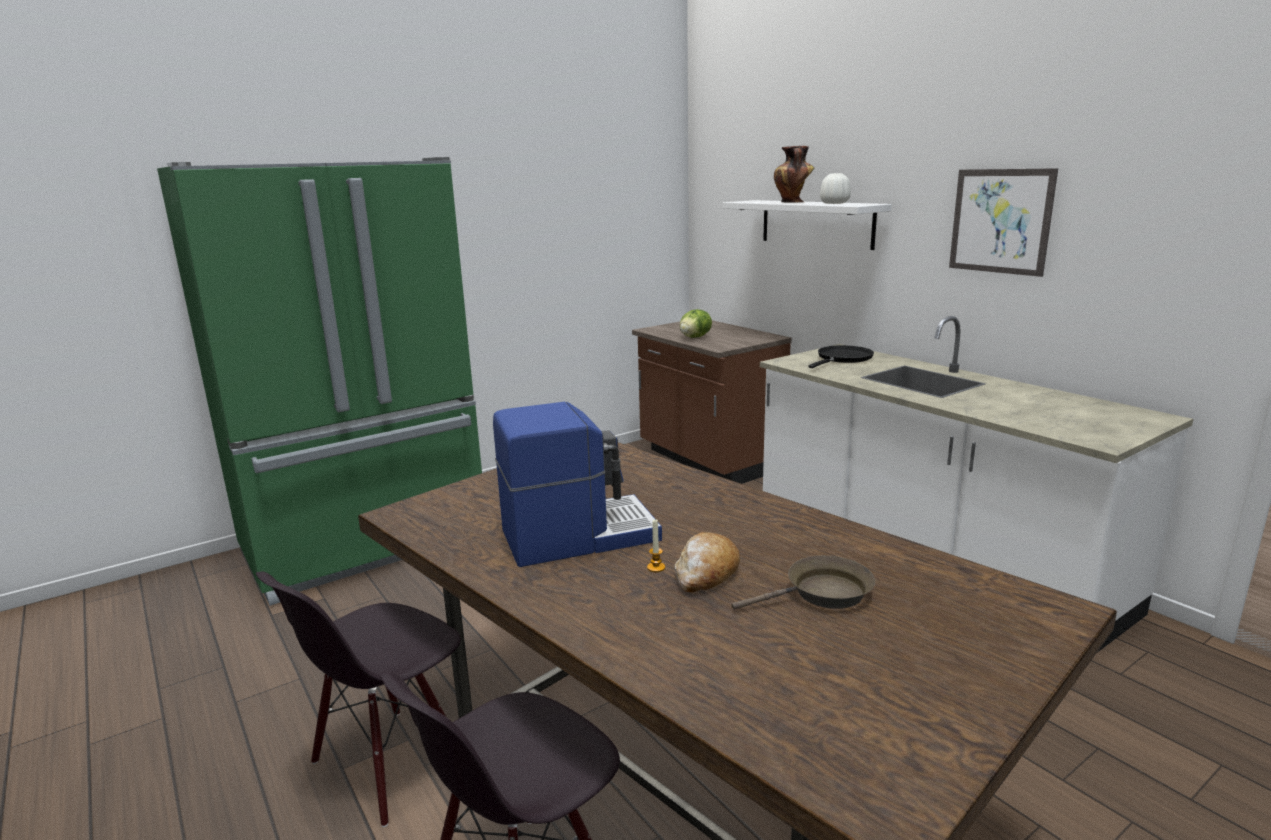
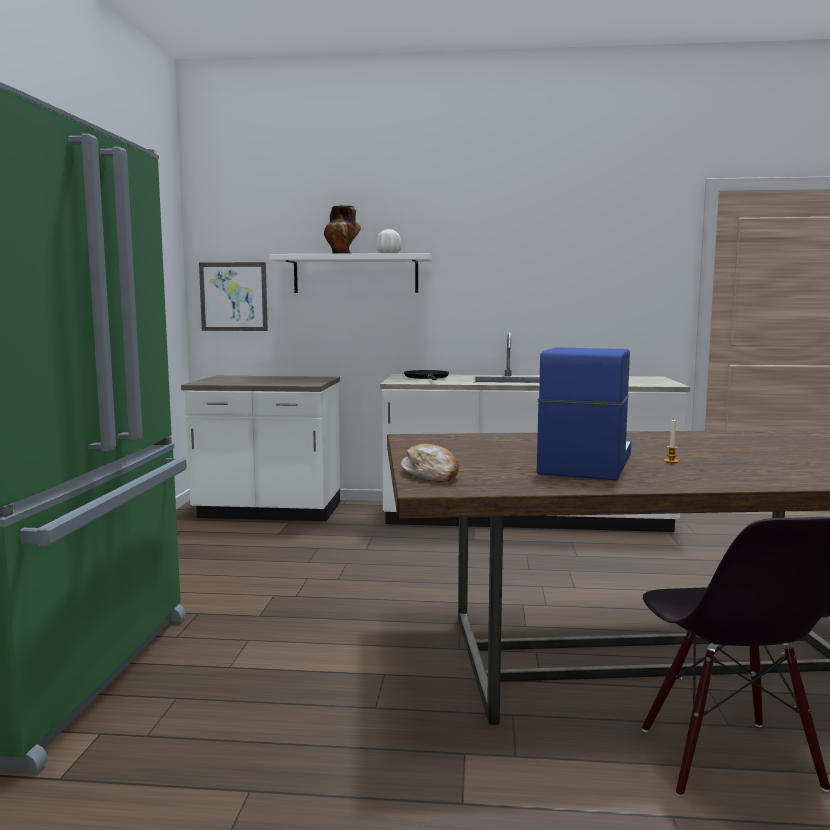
camera: 50 degrees left, 10 degrees down
(389, 763) = (489, 773): black chair -> none
(694, 337) = (264, 382): lettuce -> none
(706, 573) = (696, 457): bread -> bread (431, 475)
(708, 461) = (268, 512): brown counter -> white counter
(822, 594) = (756, 449): brown frying pan -> none
(1000, 221) = (524, 265): picture -> picture (233, 296)

